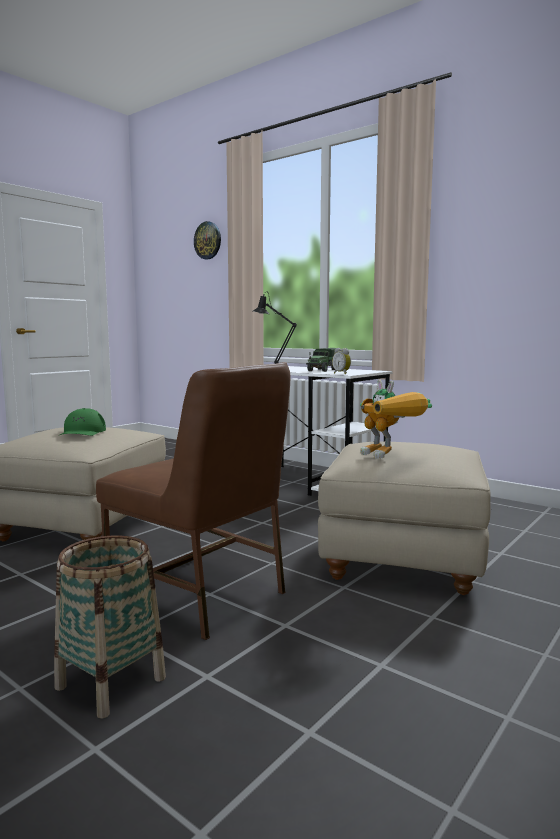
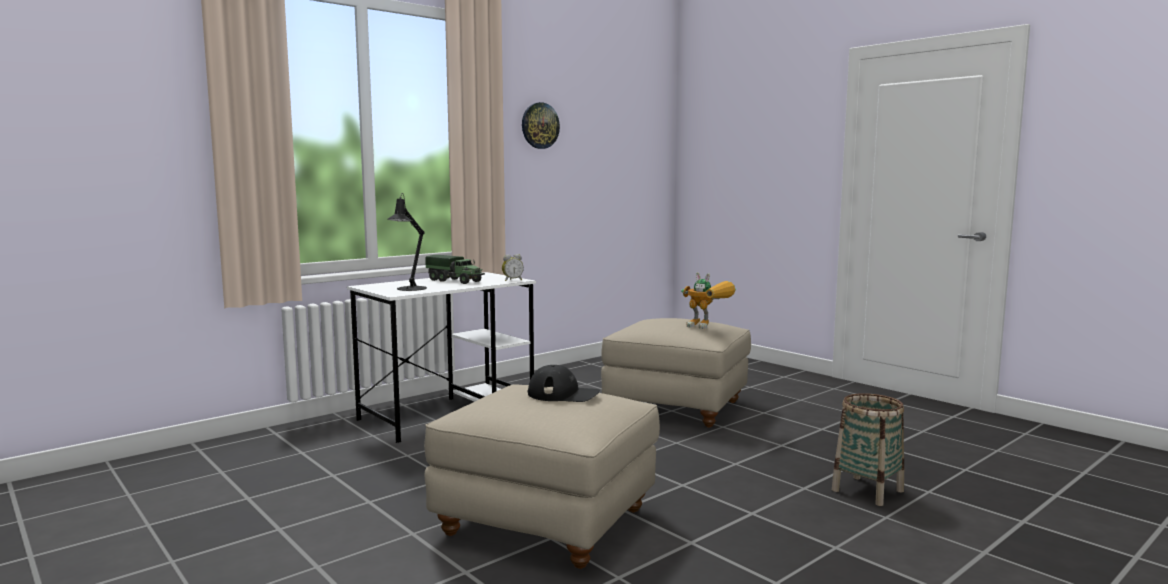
camera: 80 degrees left, 0 degrees up
(82, 432) = (563, 394): green cap -> black cap
(200, 595) = (738, 466): brown chair -> none
(208, 240) = (123, 86): wall clock -> wall clock (540, 125)
(390, 456) = (709, 327): toy robot -> toy robot turned 60 degrees clockwise

